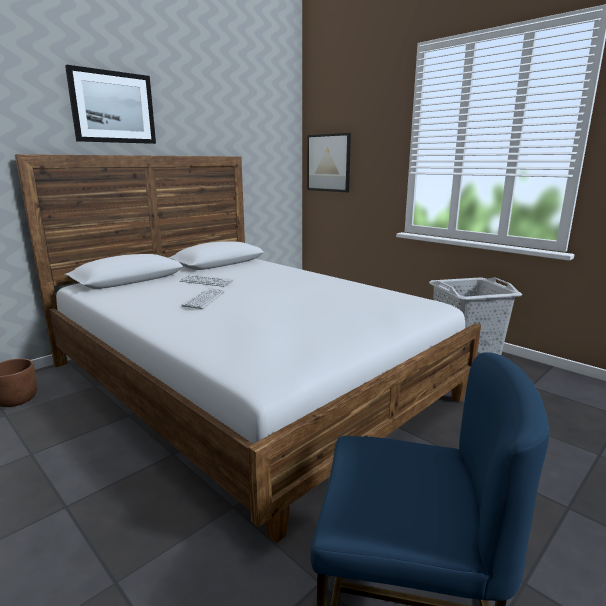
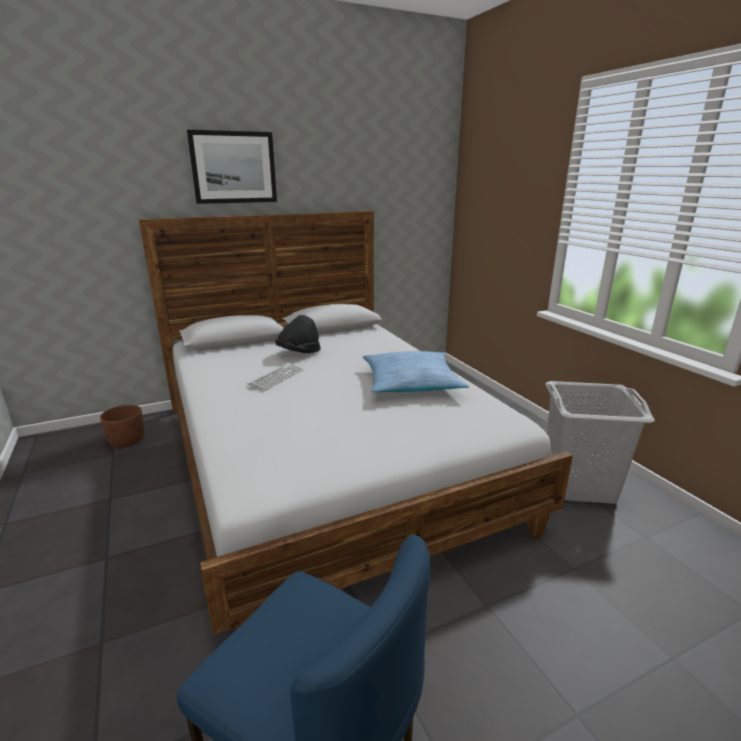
camera: 20 degrees right, 5 degrees up
(206, 281) = (299, 353): keyboard -> black hat
(328, 163) = (478, 217): picture -> none
(330, 290) = (411, 383): none -> pillow

